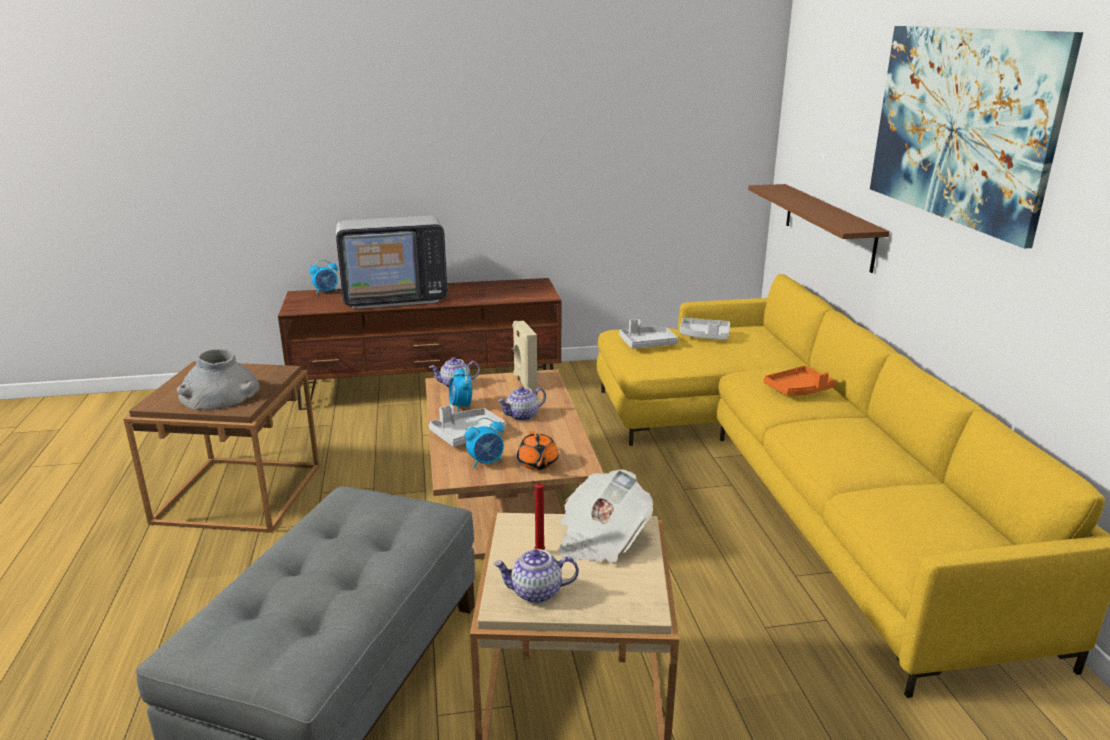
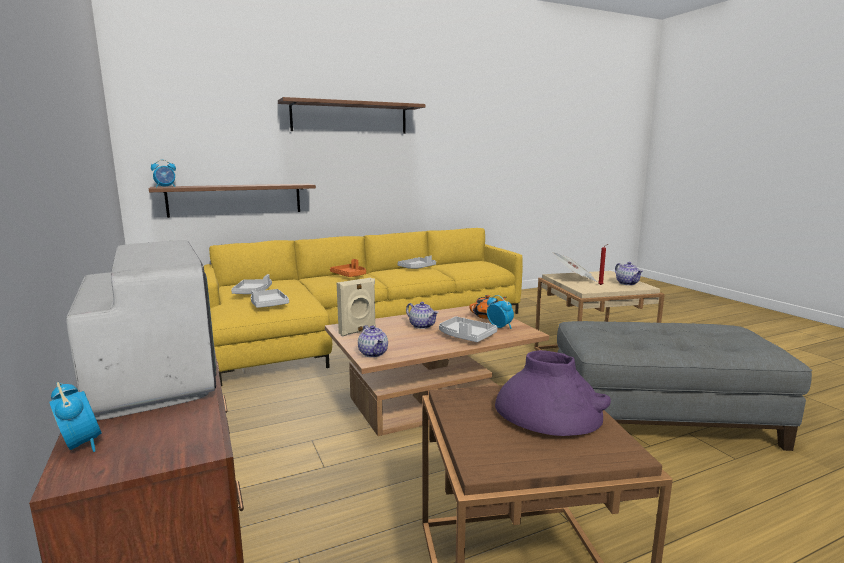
camera: 105 degrees left, 10 degrees down
(220, 394) = (548, 413): grey vase -> purple vase
(461, 406) = (419, 345): alarm clock -> alarm clock (165, 187)
(872, 451) = (417, 268): none -> grey tray
(960, 125) = (350, 118): picture -> brown shelf

